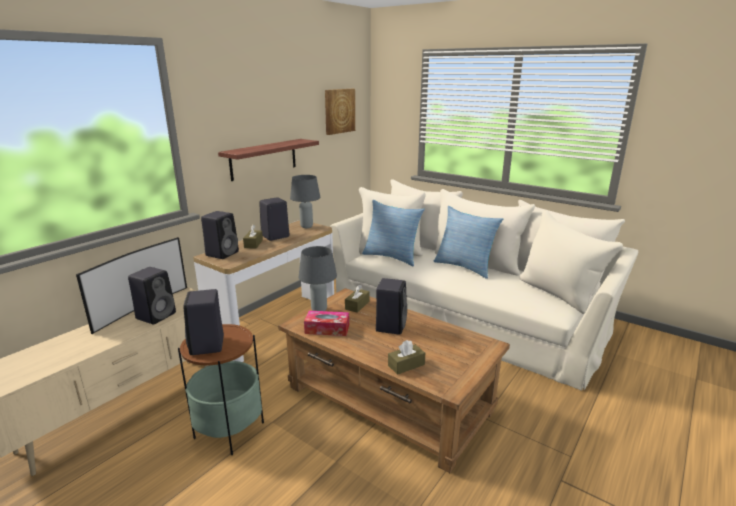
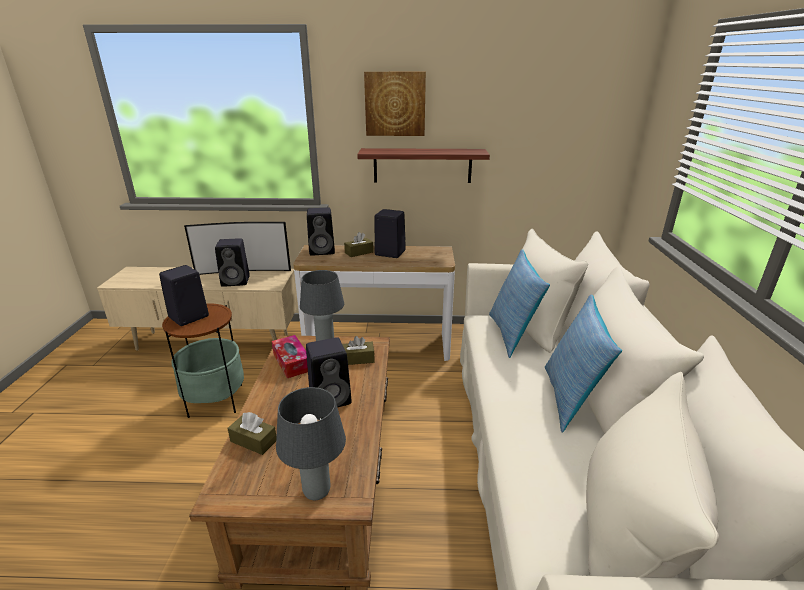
camera: 55 degrees right, 5 degrees up
(306, 226) = (436, 255): grey table lamp -> grey table lamp (317, 490)
(339, 111) = (568, 119): picture -> picture (395, 104)

